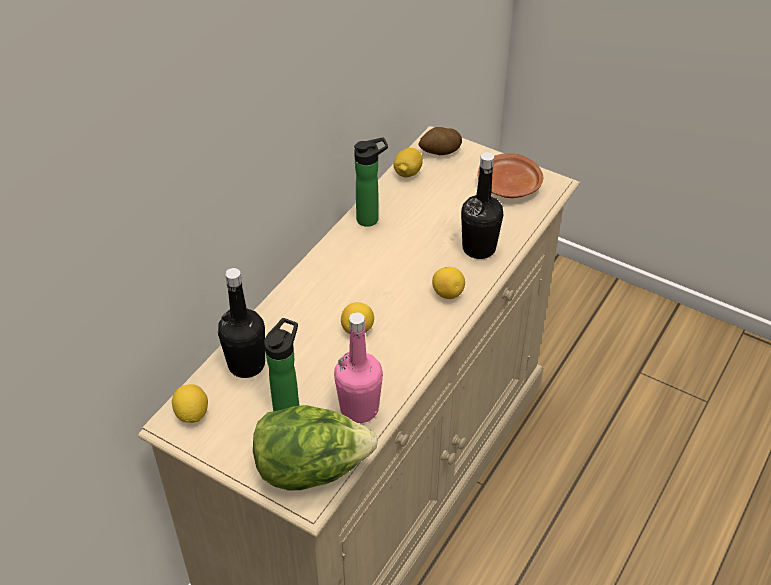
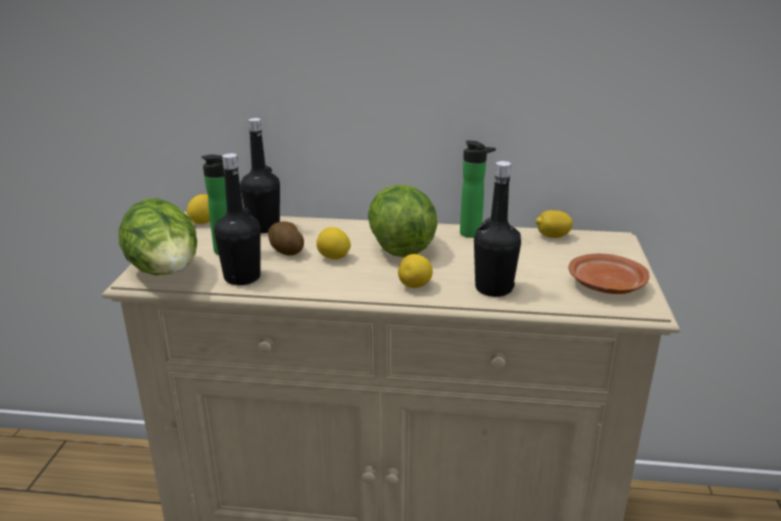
camera: 65 degrees right, 20 degrees down
(359, 408) = (242, 277): pink bottle -> black bottle
(363, 275) = (400, 246): none -> lettuce
(440, 151) = (602, 243): potato -> potato (286, 251)

